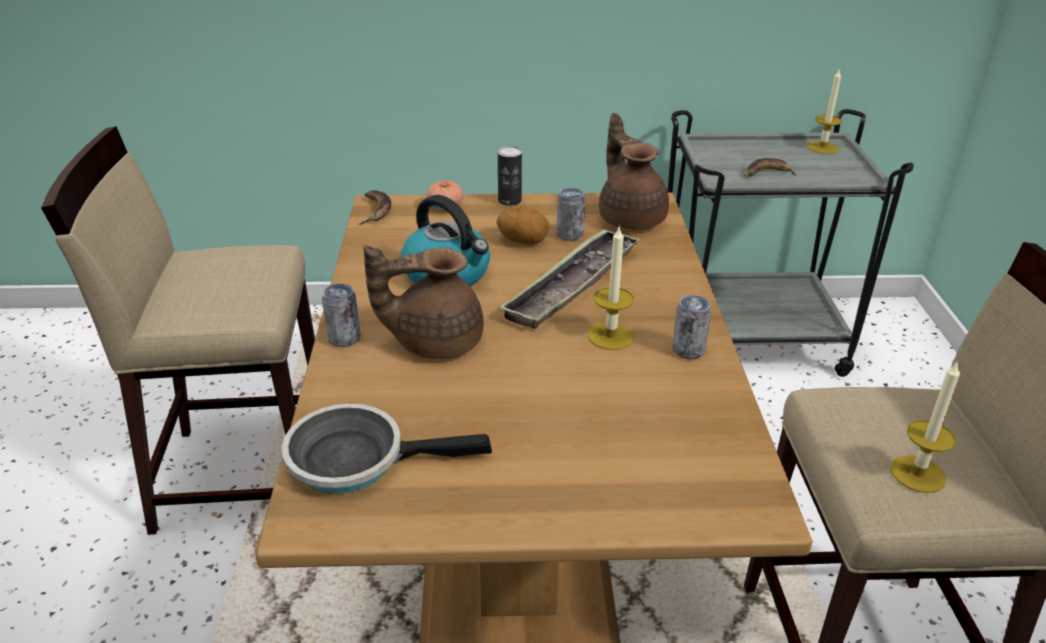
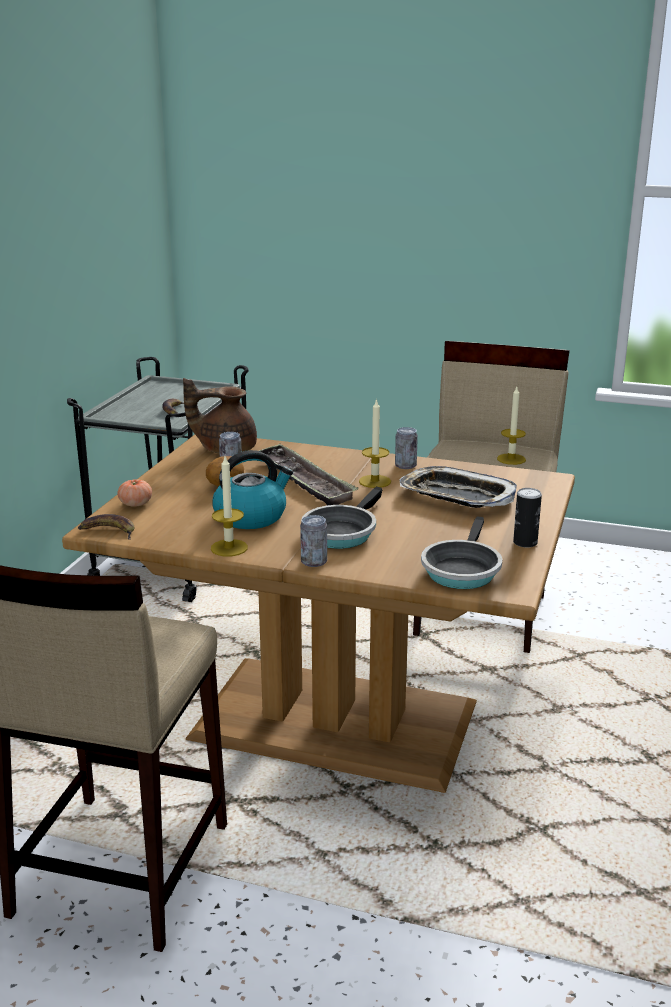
camera: 70 degrees left, 10 degrees down
(434, 341) = (341, 532): brown teapot -> frying pan
(509, 201) = (152, 480): can -> can (525, 542)
(609, 416) = (457, 496): none -> tray
(822, 147) = (156, 388): candle -> candle (229, 548)

